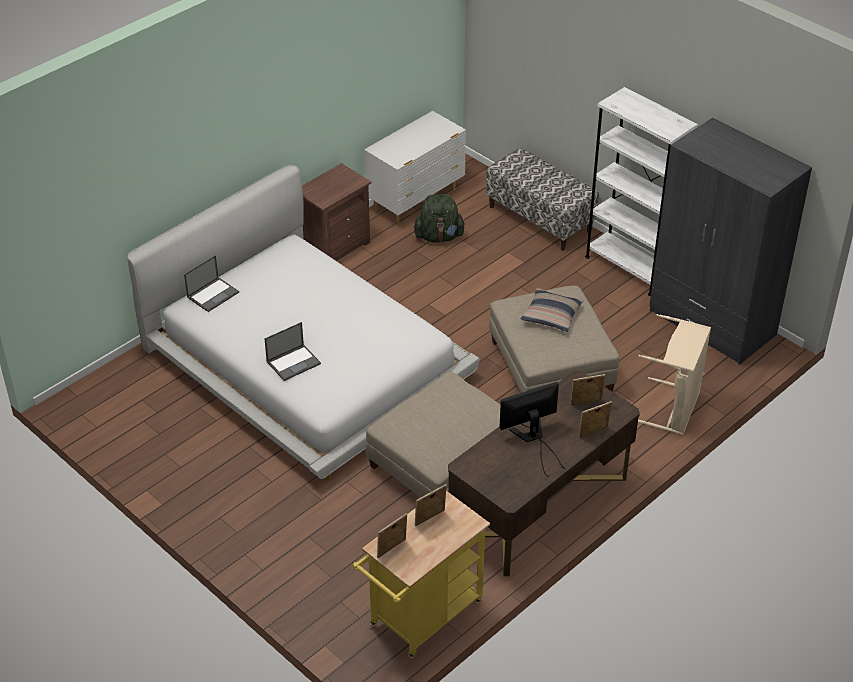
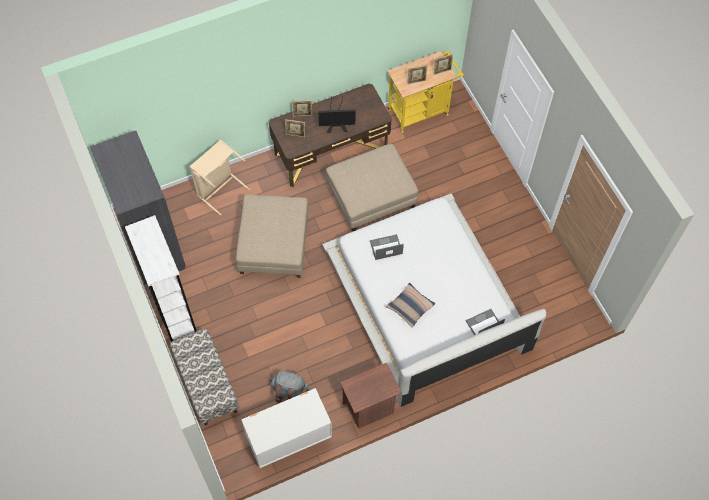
camera: 160 degrees left, 20 degrees up
(294, 362) = (446, 246): laptop -> laptop (385, 247)
(439, 237) = (289, 391): green backpack -> grey backpack
(551, 315) = (269, 234): pillow -> pillow (410, 307)

